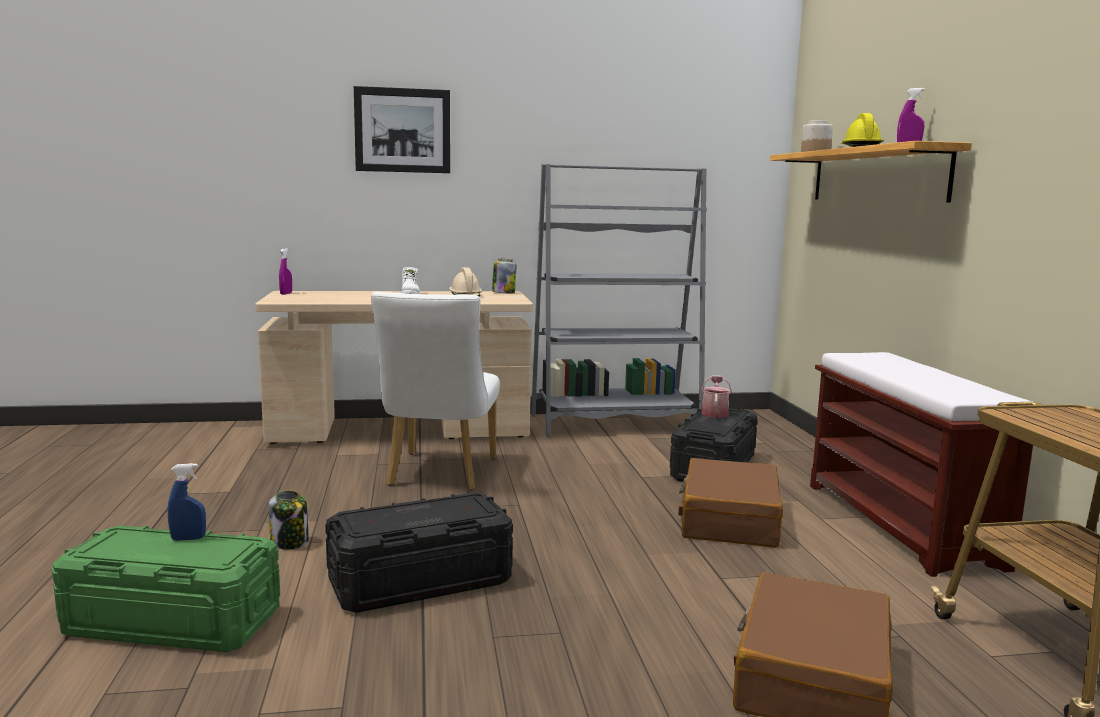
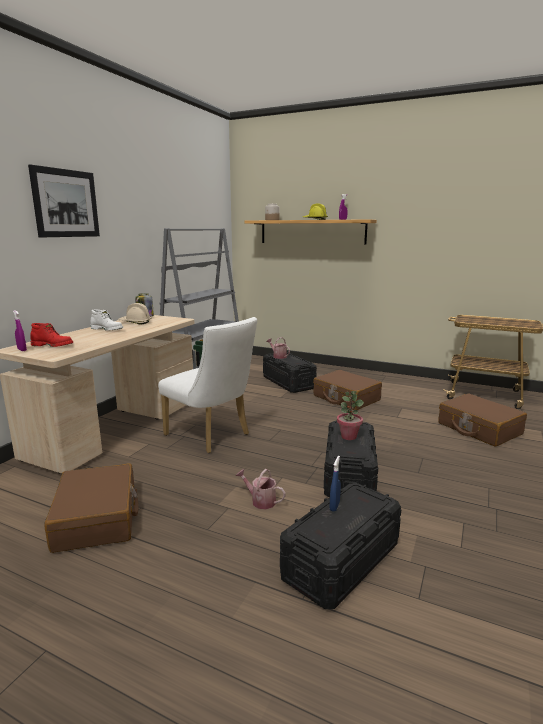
camera: 55 degrees left, 5 degrees up
(173, 622) = (341, 561): green storage box -> black storage box
(195, 482) = (97, 518): none -> brown suitcase
(290, 542) = (260, 501): jar -> watering can
(314, 296) = (53, 345): none -> red boot
(427, 511) = (348, 436): none -> potted plant
(902, 524) = (377, 377): brown bench -> none

